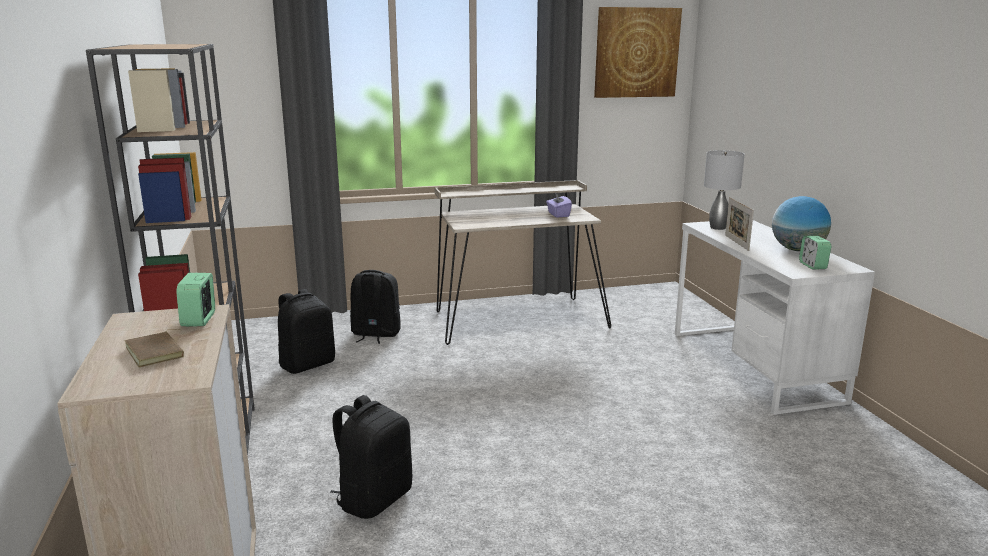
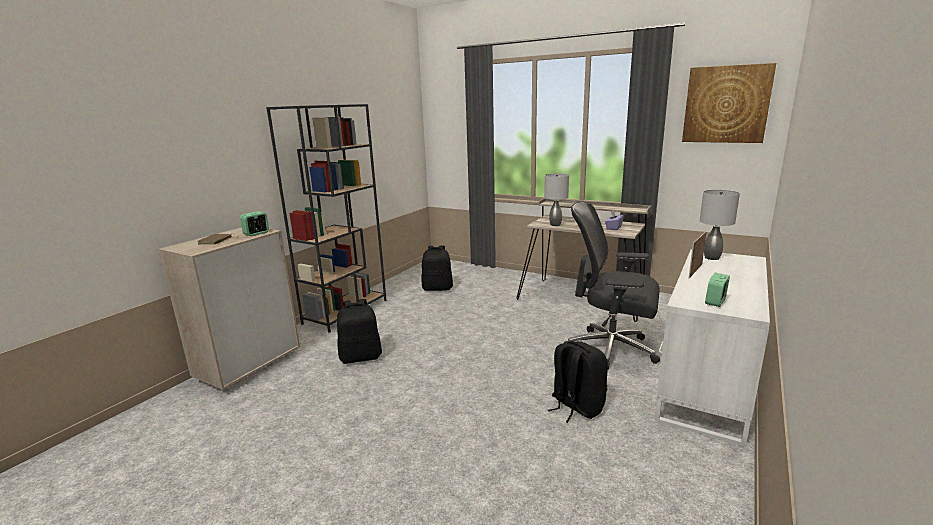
camera: 45 degrees right, 0 degrees up
(375, 334) = (491, 283): black backpack -> black backpack (576, 406)
(487, 222) = (555, 225): none -> grey table lamp
(637, 364) = (612, 349): none -> office chair
(797, 250) = (738, 288): globe -> none

